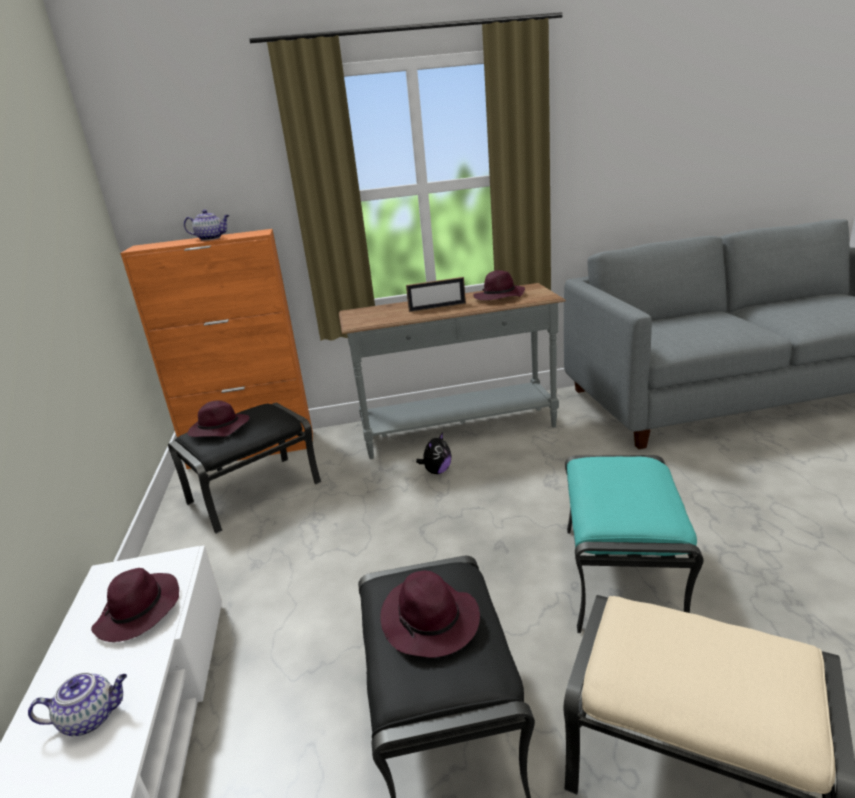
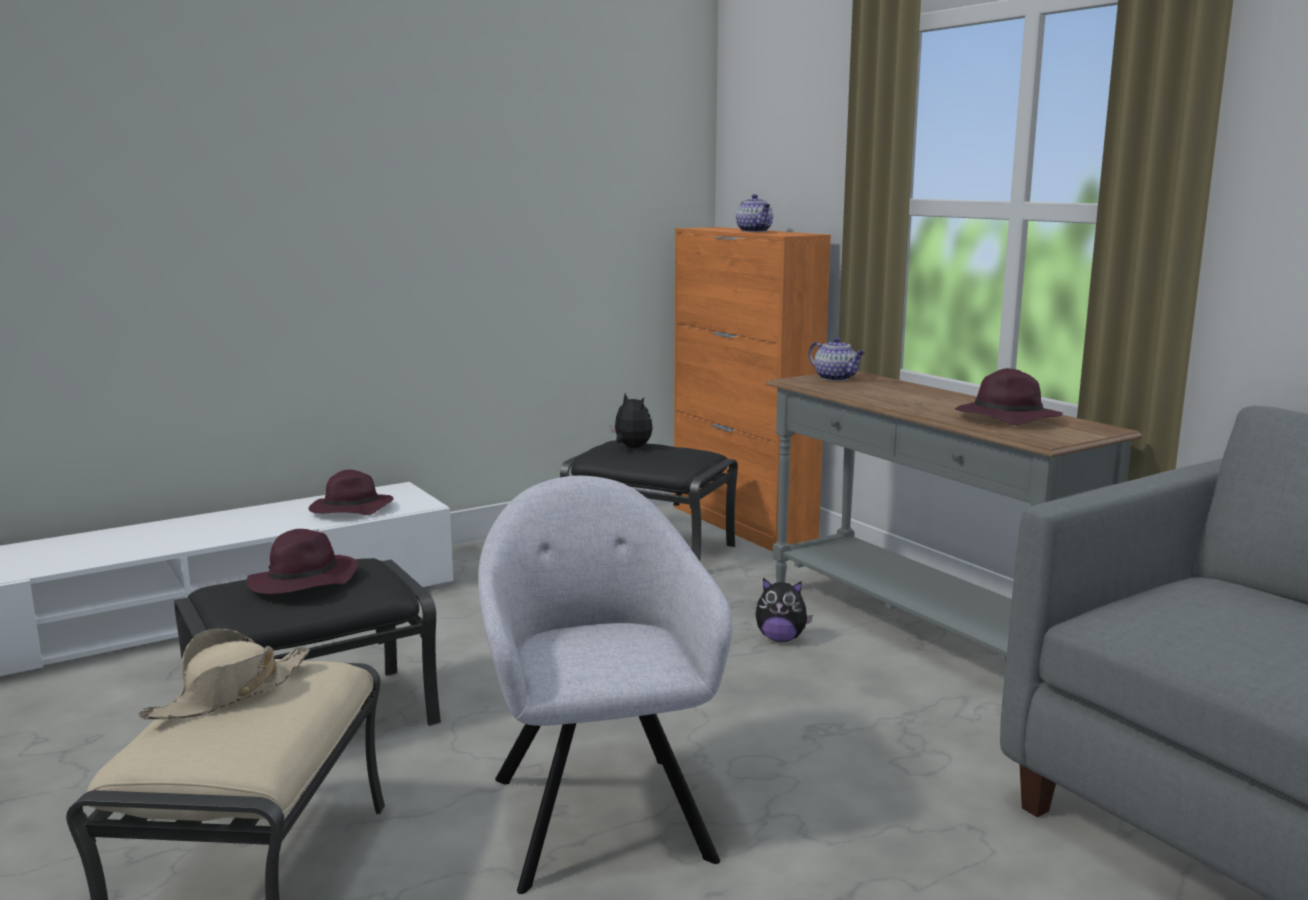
camera: 65 degrees right, 10 degrees down
(91, 717) = (235, 527): teapot -> teapot (836, 378)
(218, 429) = (631, 447): purple hat -> plush toy
(437, 307) = (909, 399): picture frame -> none
(619, 575) = (598, 810): turquoise ottoman -> grey armchair
(679, 667) = (229, 694): none -> beige hat

